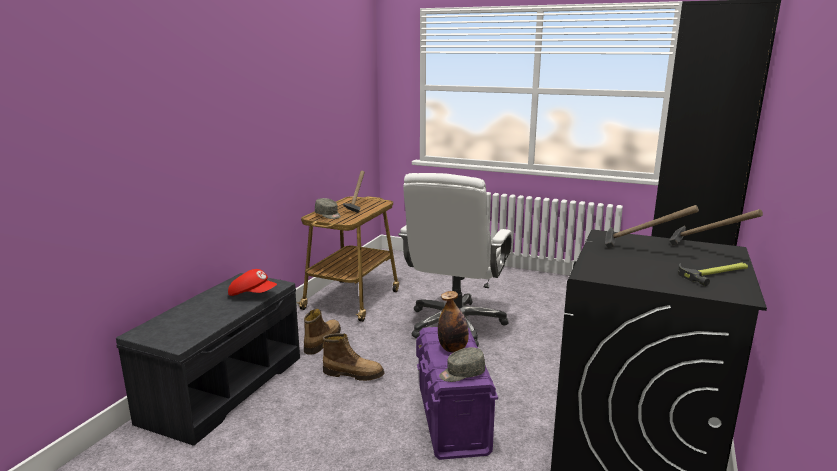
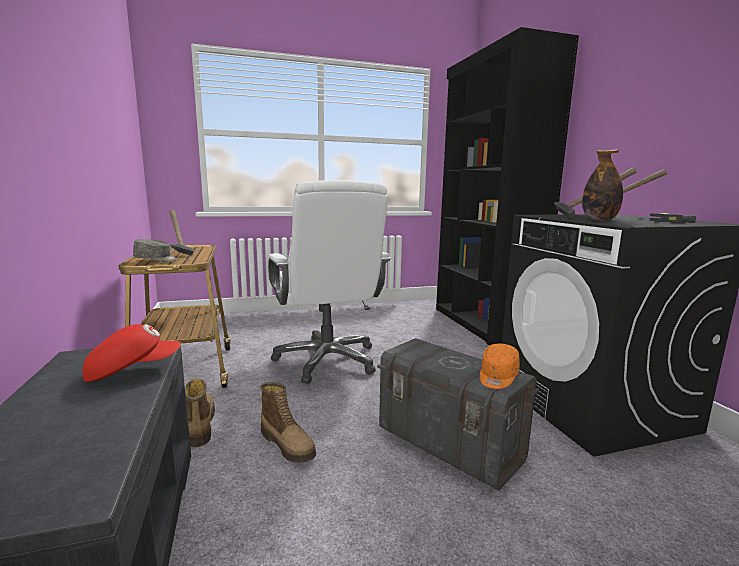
camera: 40 degrees left, 5 degrees down
(354, 374) = (288, 445): boot -> boot turned 75 degrees clockwise
(452, 420) = (449, 444): purple storage box -> grey storage box
(453, 349) = (446, 359): bottle -> bottle (599, 220)
(461, 374) = (497, 377): grey cap -> orange cap

